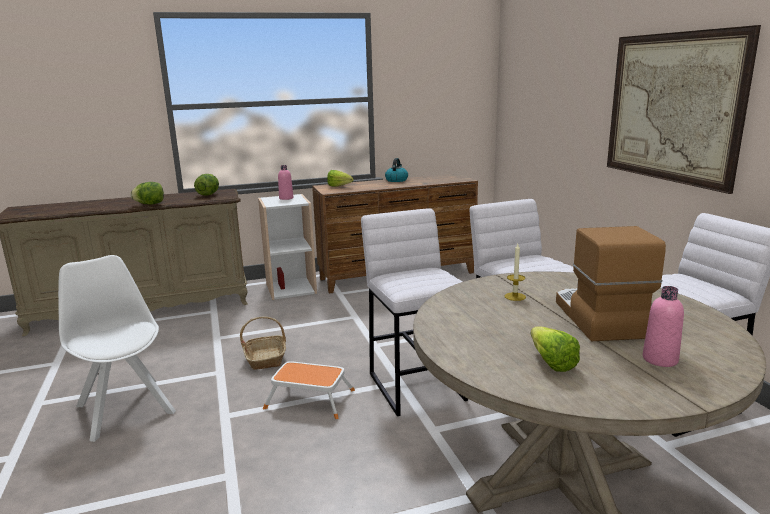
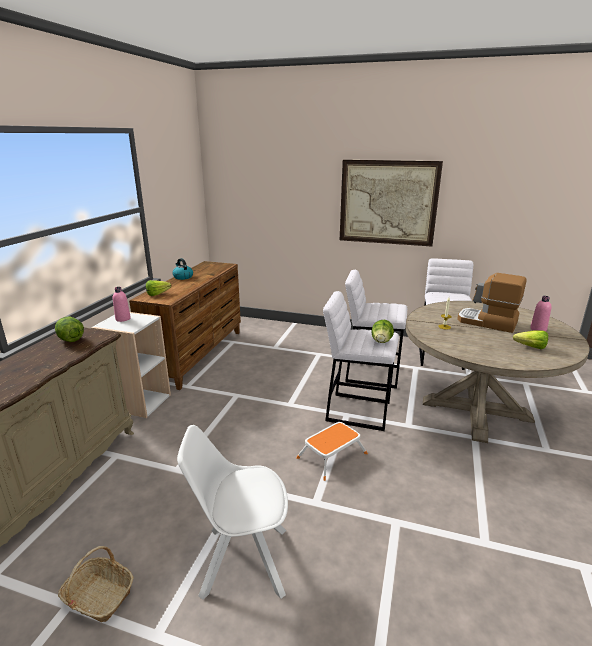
camera: 55 degrees left, 5 degrees up
(150, 204) = (43, 372): lettuce -> lettuce (381, 341)
(266, 358) = (249, 455): basket -> basket (98, 596)

